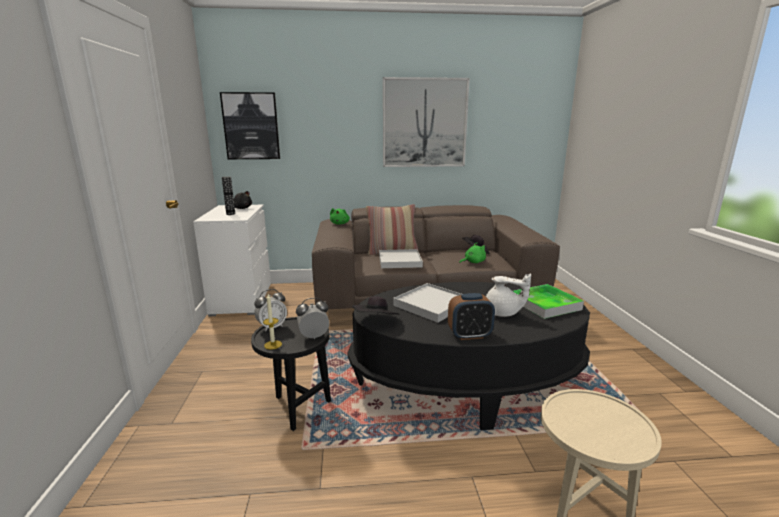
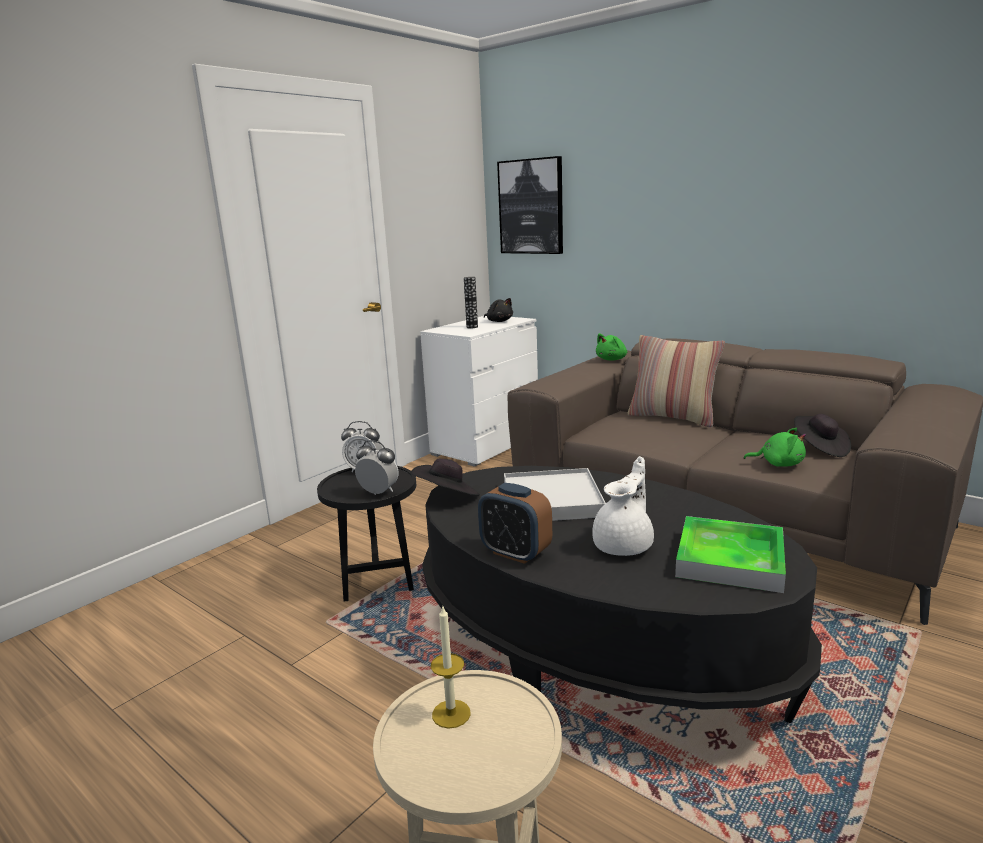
camera: 45 degrees right, 0 degrees up
(273, 345) = (333, 487): candle -> candle (451, 714)
(399, 261) = (652, 433): white tray -> none
(424, 123) = (793, 191): picture -> none
(502, 313) = (625, 545): white teapot -> white teapot turned 120 degrees counterclockwise

